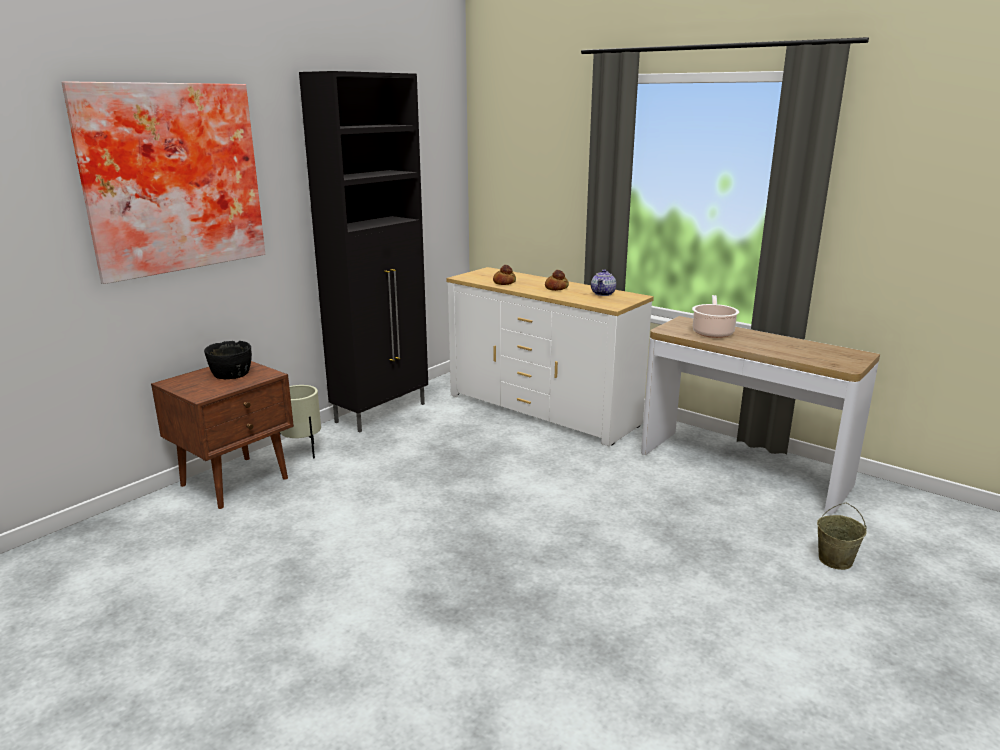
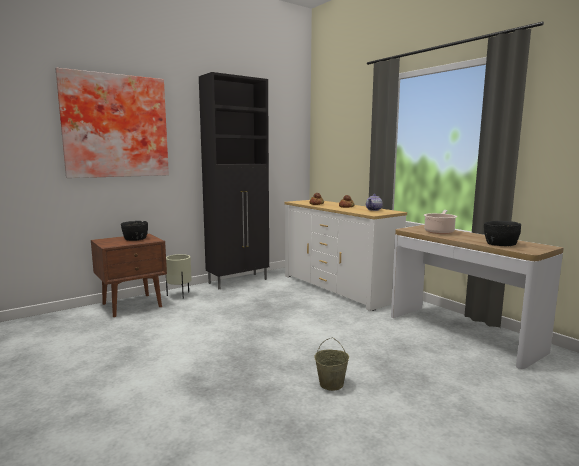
camera: 15 degrees right, 10 degrees down
(804, 354) = (500, 244): none -> black bowl
(835, 560) = (511, 400): beige bucket -> beige bucket (331, 384)

